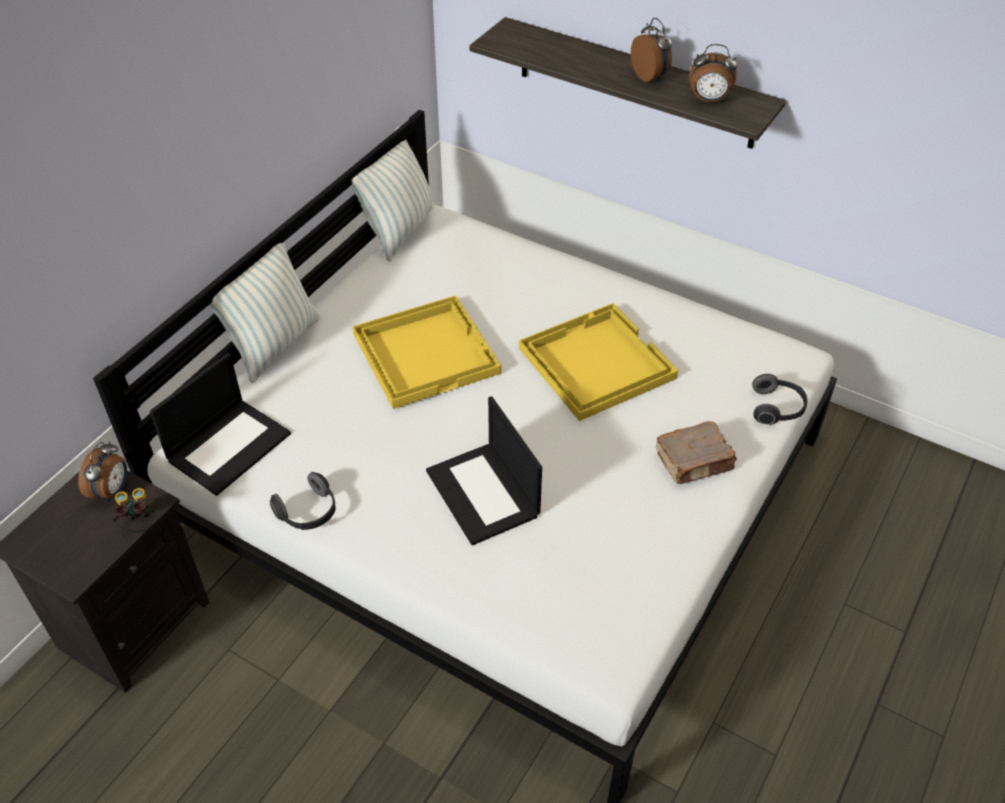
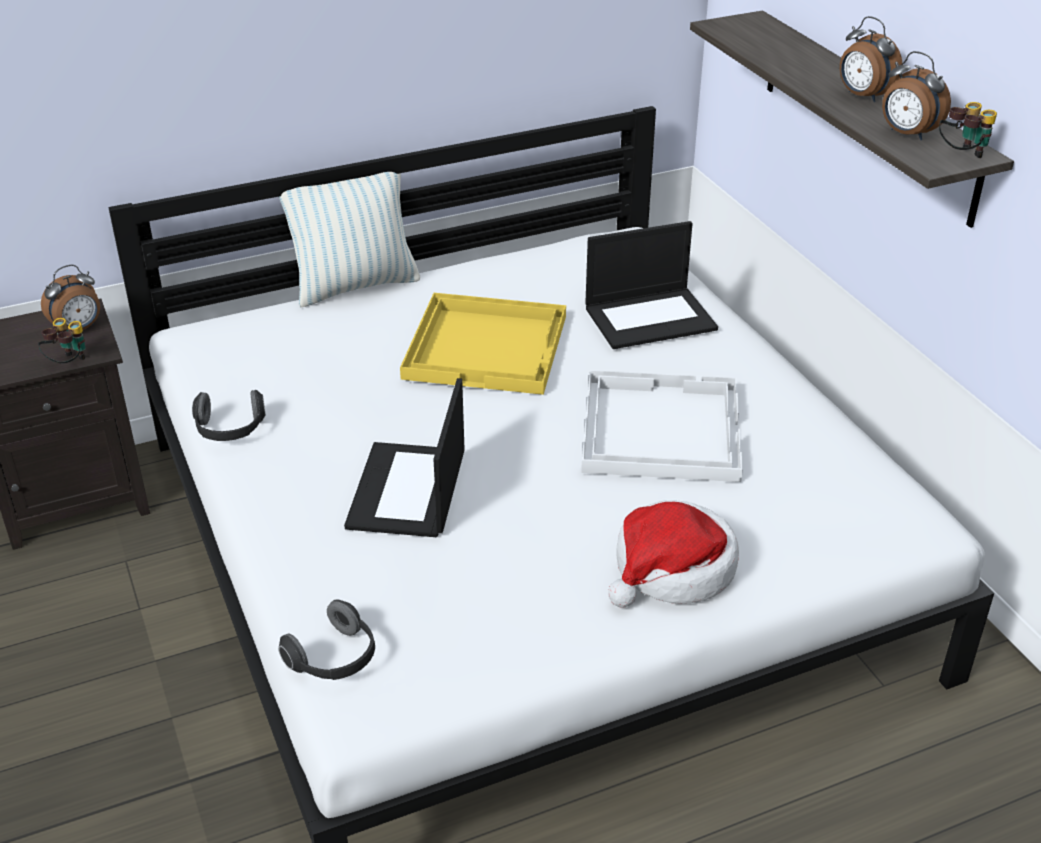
camera: 35 degrees right, 10 degrees down
(229, 445) = (225, 347): laptop -> laptop (651, 317)
(399, 230) = (580, 237): pillow -> none
(595, 362) = (659, 428): yellow tray -> white tray
(650, 77) = (863, 96): alarm clock -> alarm clock turned 135 degrees clockwise
(695, 462) = (672, 570): brown book -> hat
(755, 107) = (961, 156): none -> binoculars
(777, 409) = (838, 566): headphones -> headphones (334, 659)

